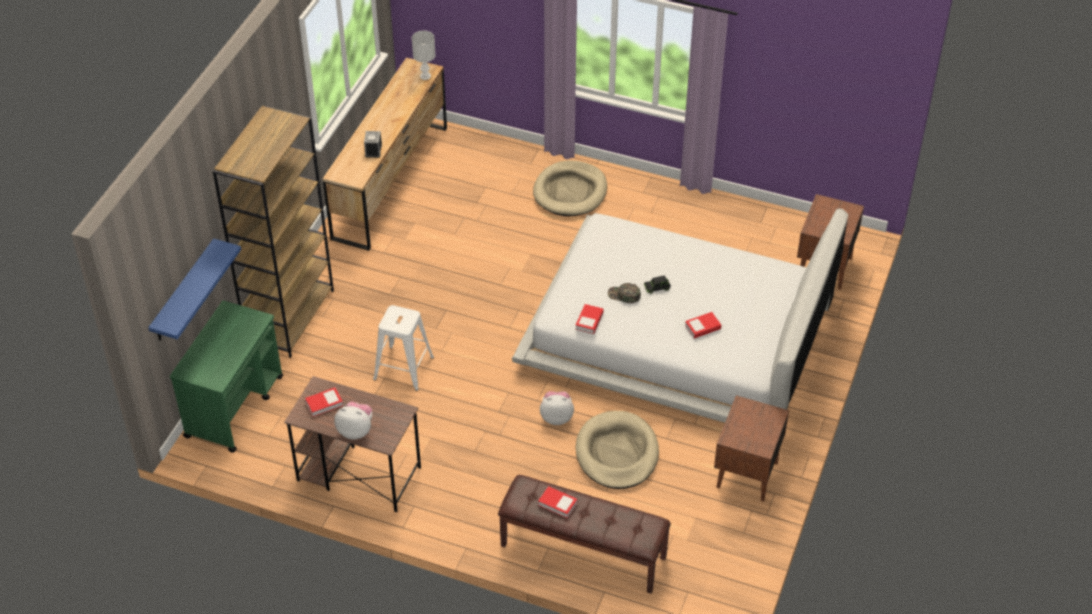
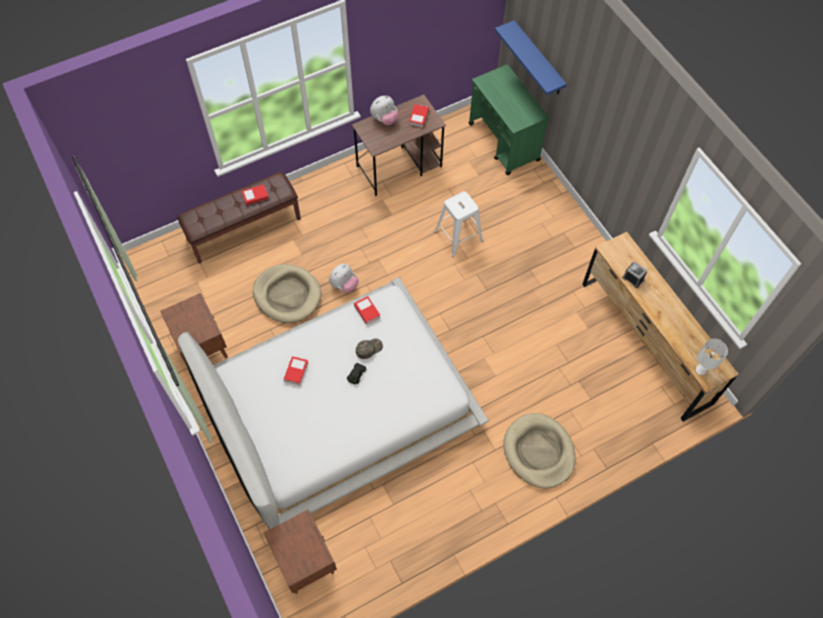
camera: 130 degrees right, 15 degrees up
(290, 316) = (555, 207): brown bookcase -> none

